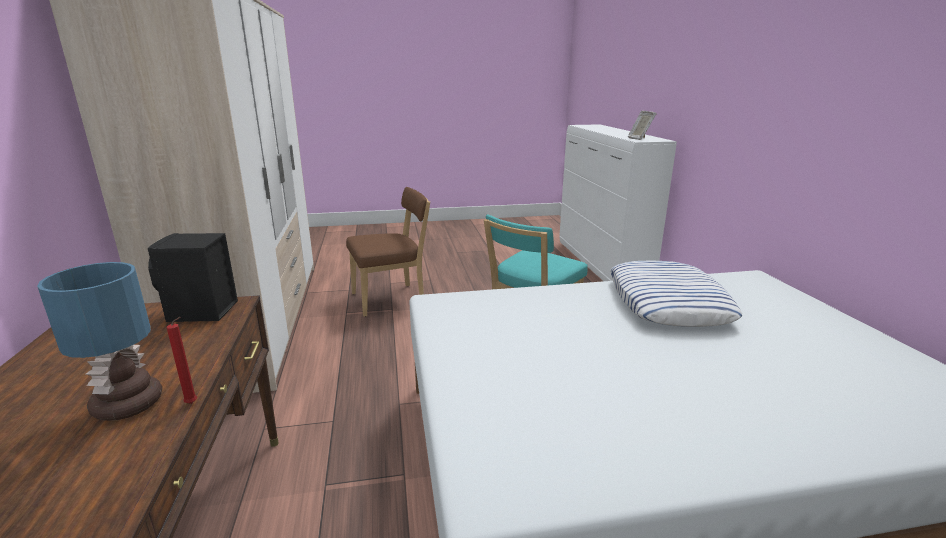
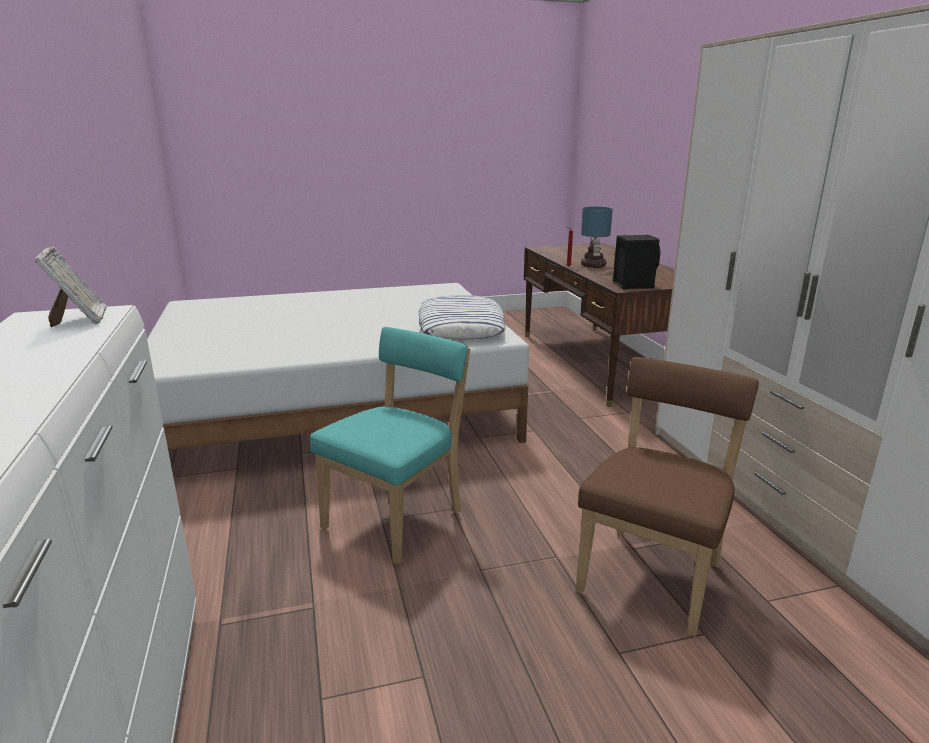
camera: 175 degrees right, 0 degrees up
(392, 299) = (653, 574): brown chair -> brown chair turned 150 degrees clockwise
(668, 302) = (291, 343): pillow -> pillow (460, 326)

